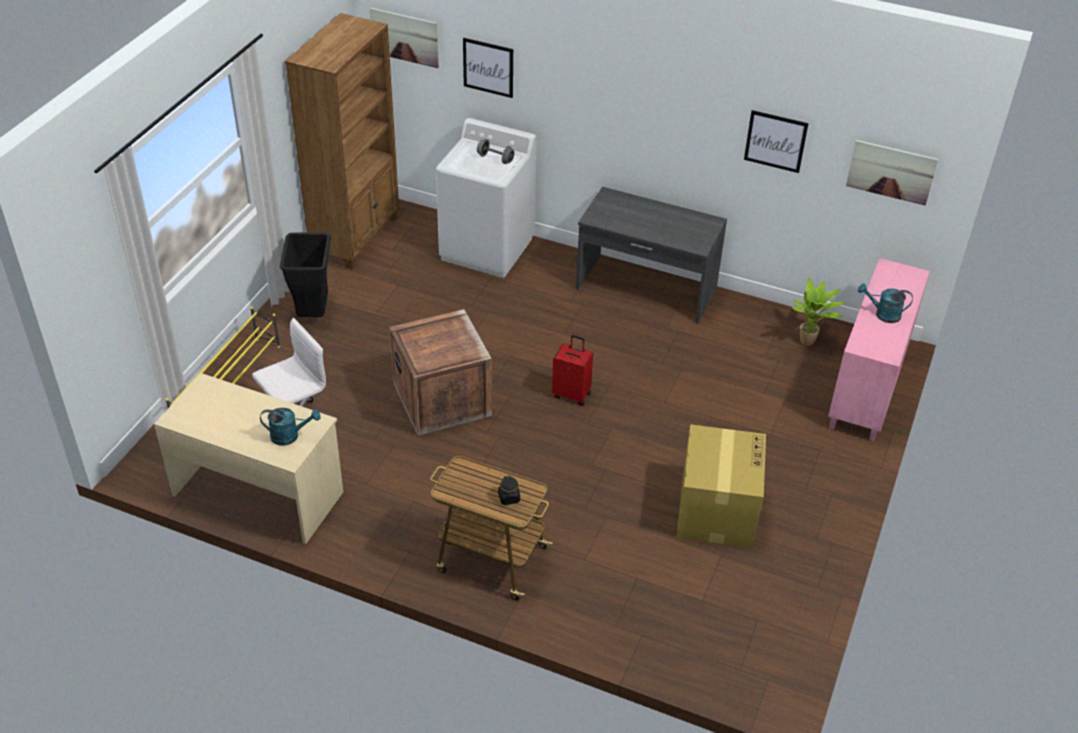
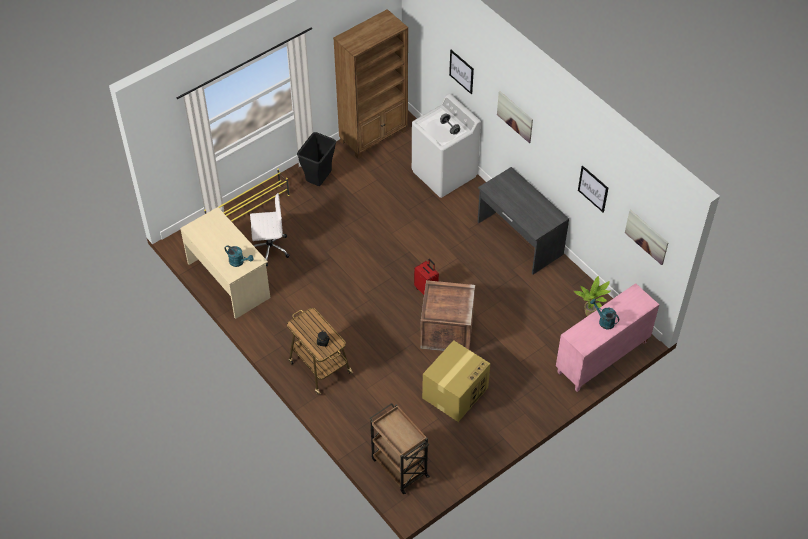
camera: 30 degrees right, 10 degrees up
(404, 37) = (424, 33): picture -> picture (515, 116)
(441, 401) = (353, 265): crate -> crate (446, 331)
(719, 650) = (399, 466): none -> brown cart

